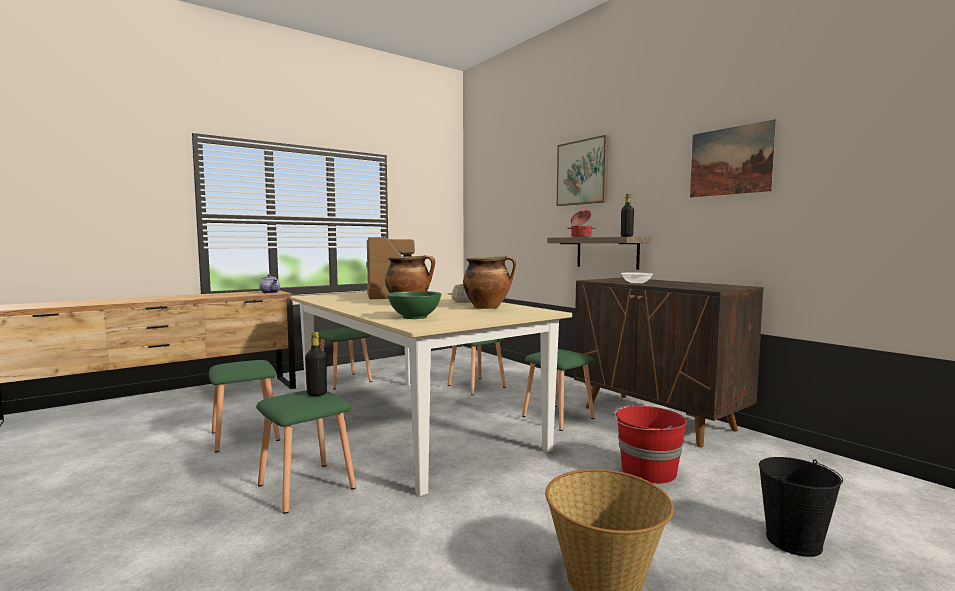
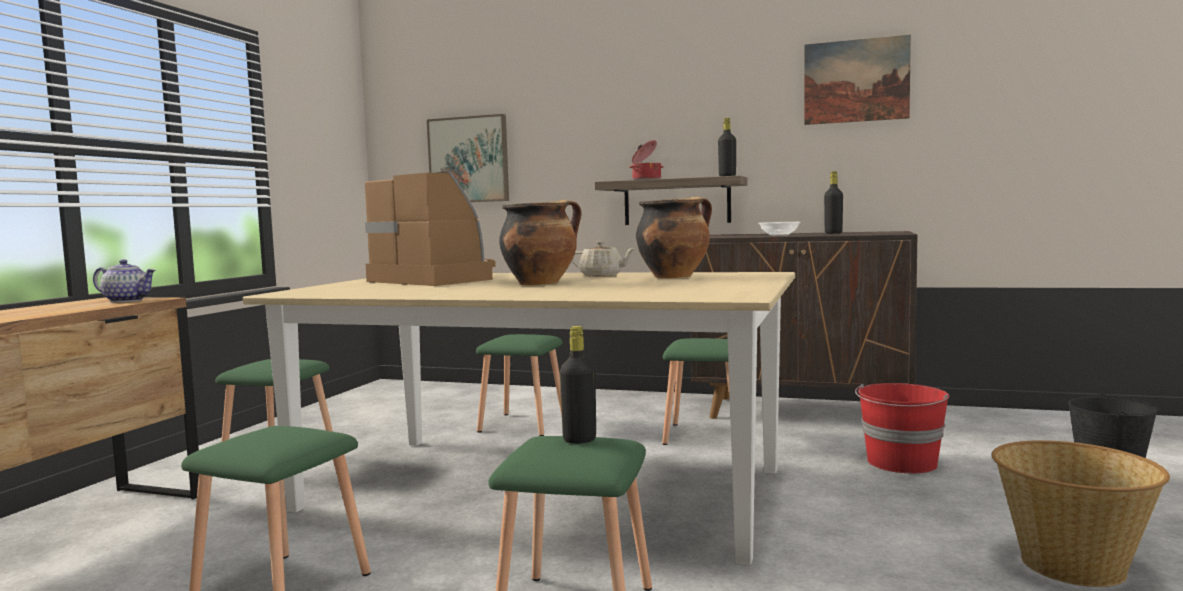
camera: 35 degrees left, 0 degrees up
(415, 317) = (663, 291): green bowl -> none
(582, 172) = (627, 87): picture -> picture (469, 160)
(683, 284) = (833, 233): none -> black bottle

